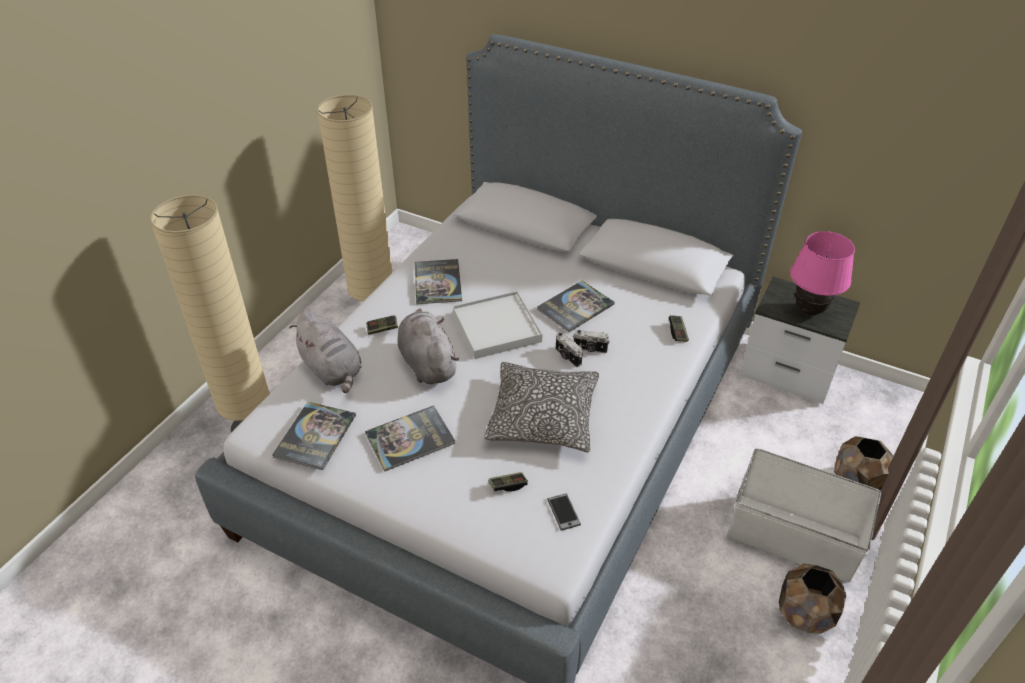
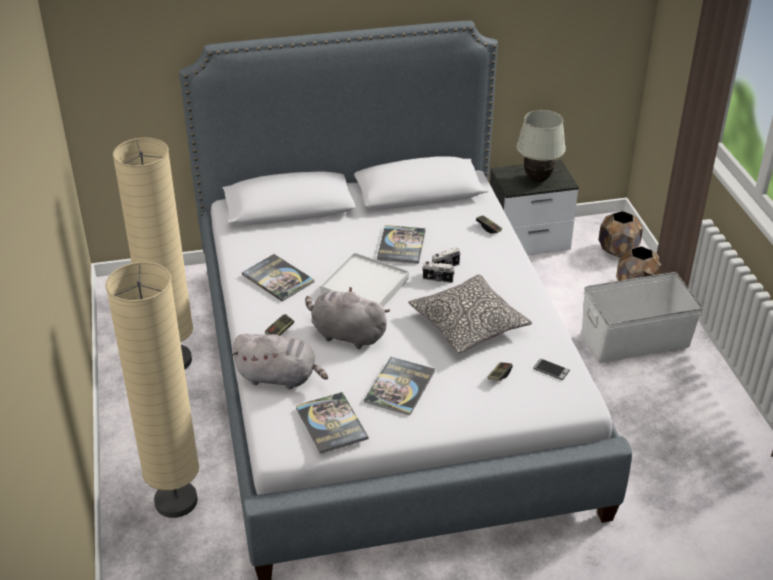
camera: 40 degrees left, 5 degrees down
(805, 614) = (685, 378): brown planter -> brown planter (618, 250)
(810, 310) = (538, 179): pink table lamp -> white table lamp

